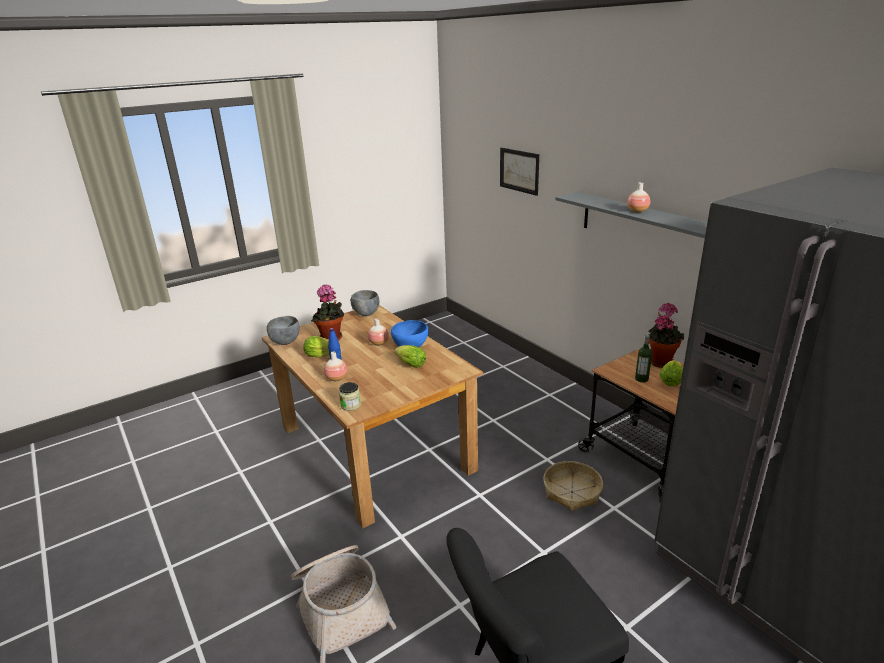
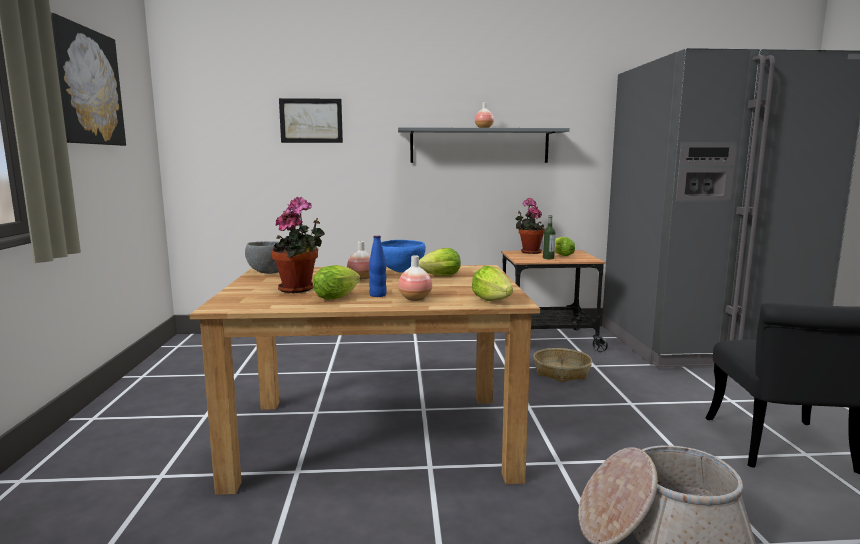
camera: 60 degrees left, 15 degrees down
(285, 342) = (246, 305): grey bowl -> none
(350, 405) = (494, 301): jar -> lettuce
(352, 153) = (86, 86): none -> picture

